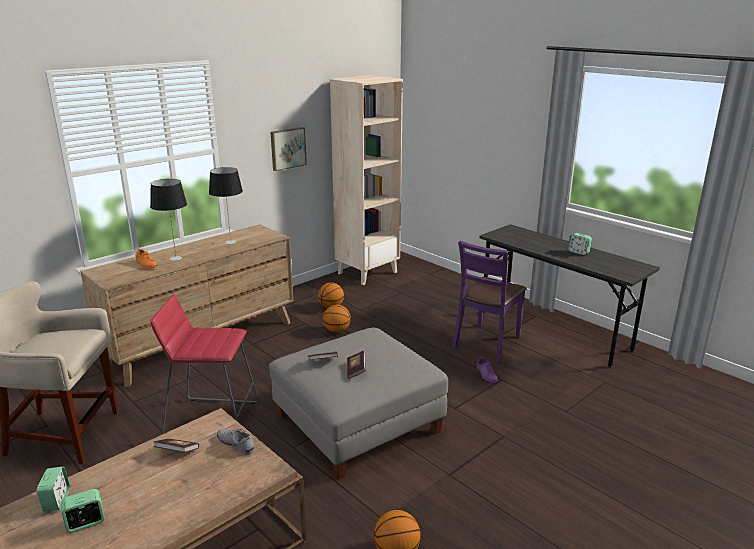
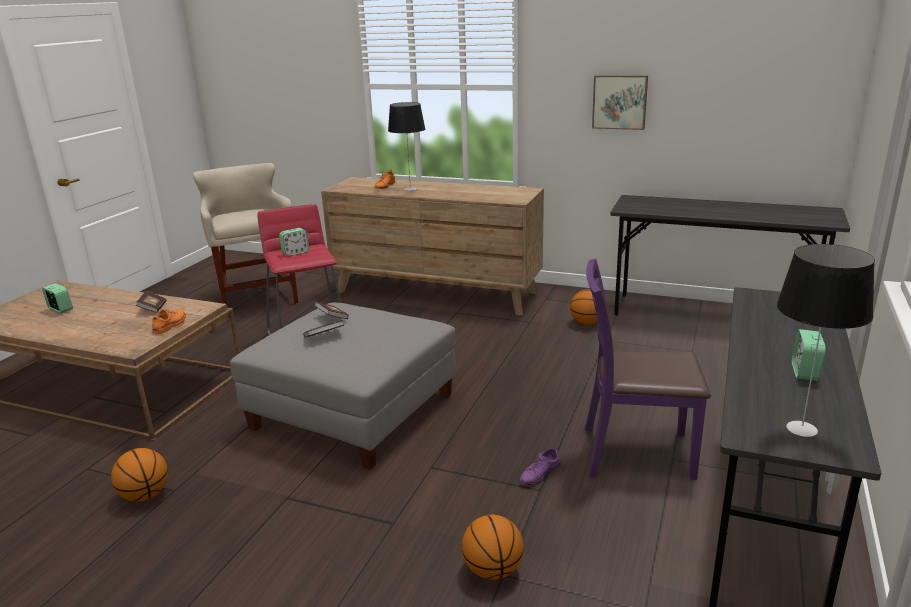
camera: 65 degrees right, 0 degrees up
(56, 501) = (86, 294): alarm clock -> alarm clock (295, 252)
(231, 242) = (476, 192): table lamp -> table lamp (803, 429)
(236, 443) = (170, 325): grey shoe -> orange shoe
(337, 330) = (535, 342): basketball -> basketball (493, 570)
(367, 272) = (713, 315): beige bookcase -> grey desk

